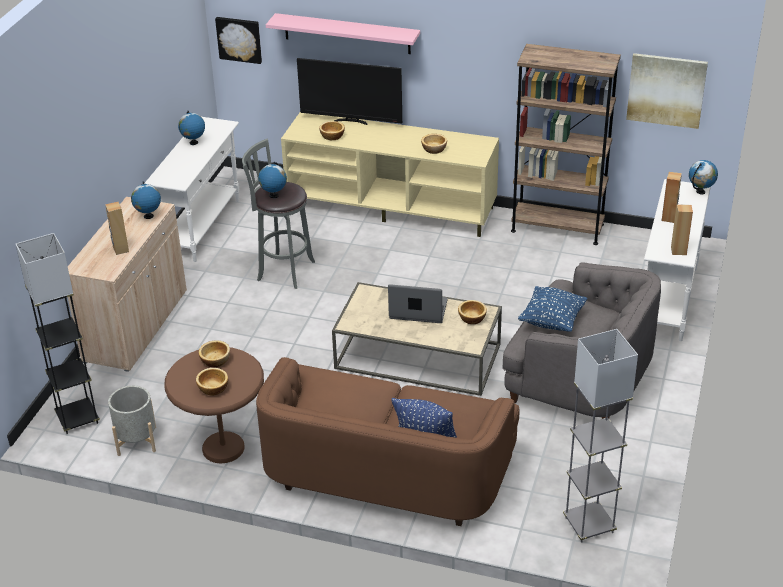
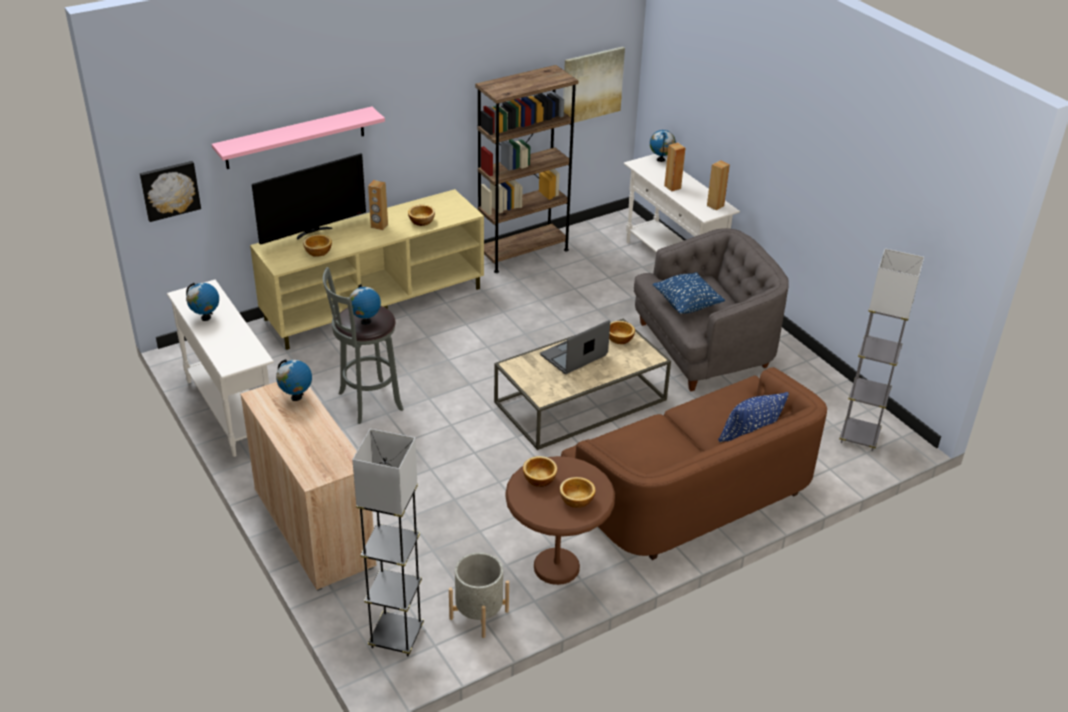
camera: 50 degrees left, 0 degrees up
(120, 249) = (323, 439): brown speaker -> brown speaker (379, 226)

